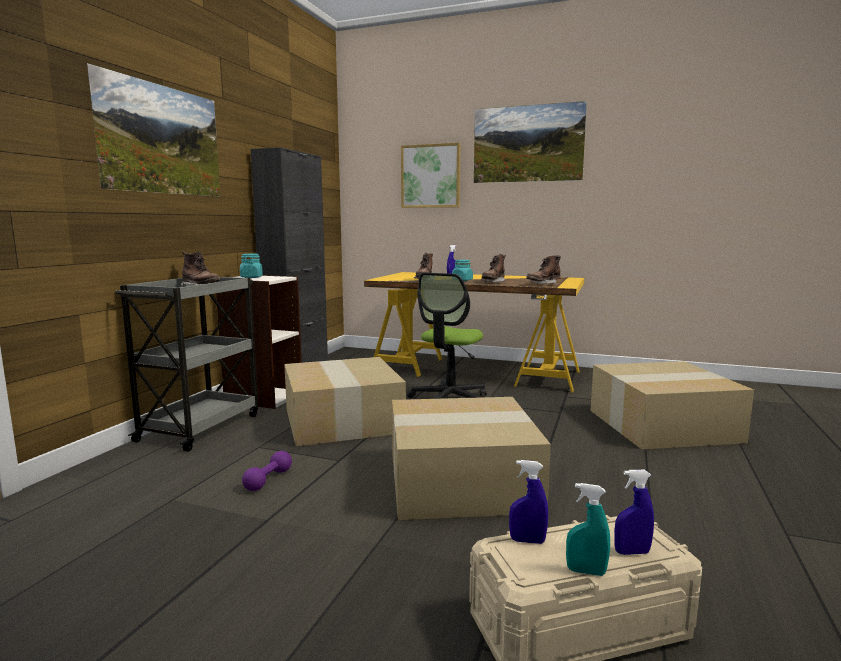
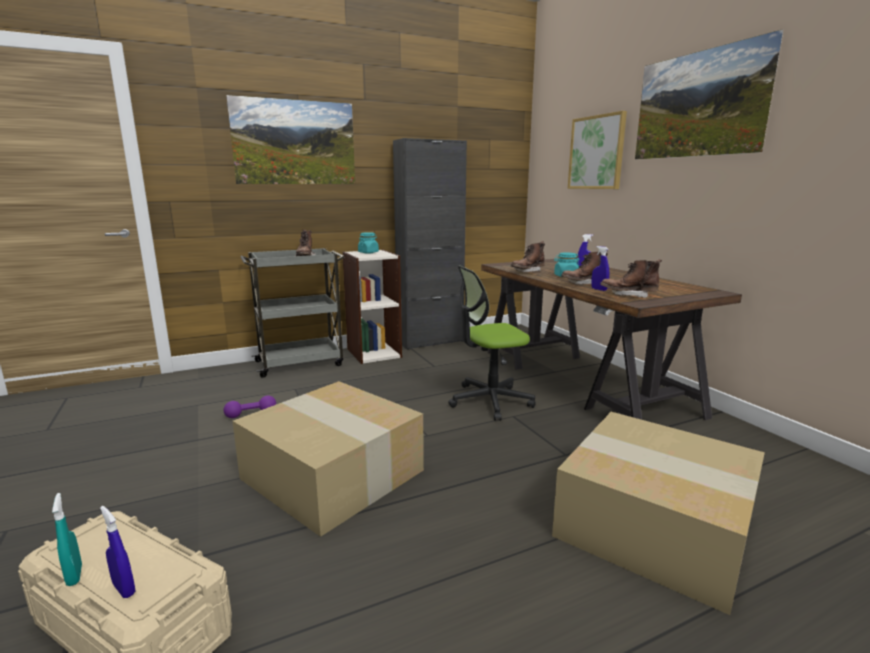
camera: 45 degrees right, 5 degrees up
(340, 420) = (376, 388): cardboard box -> none
(475, 371) = (582, 380): yellow desk -> brown desk
(527, 541) = (119, 530): blue spray bottle -> blue spray bottle (599, 289)

